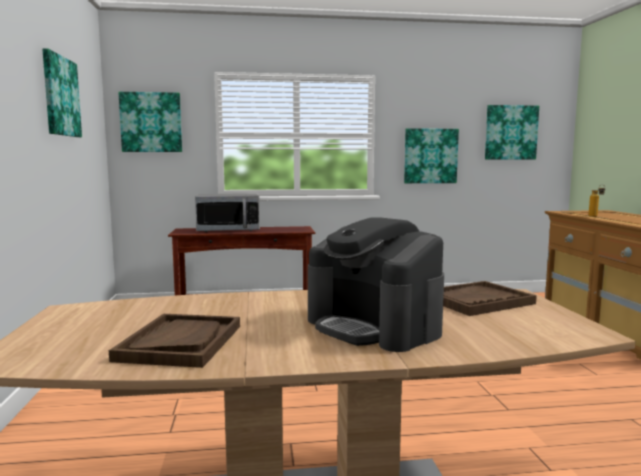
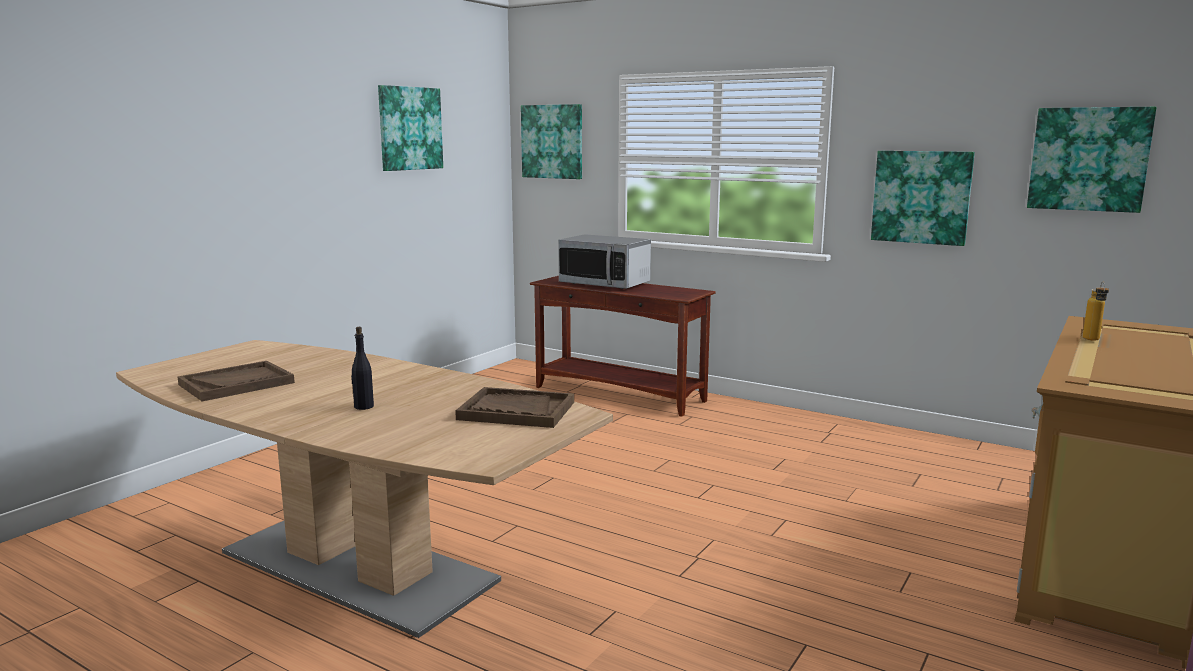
camera: 40 degrees right, 5 degrees up
(374, 326) = (363, 407): coffee machine -> black bottle

